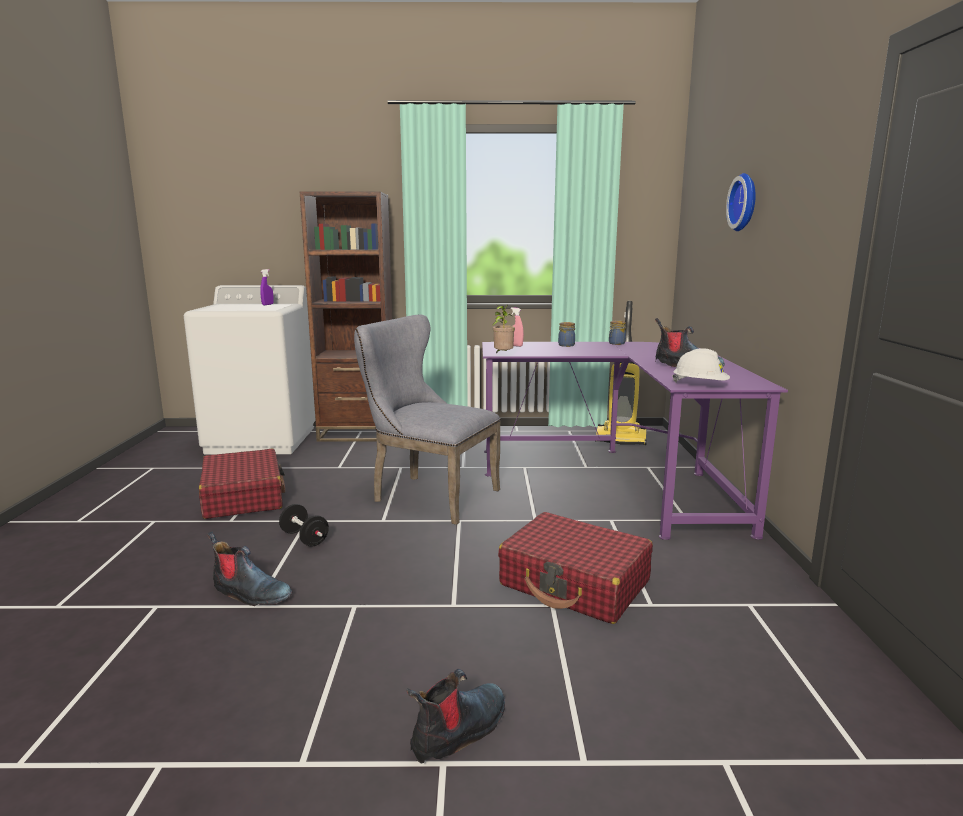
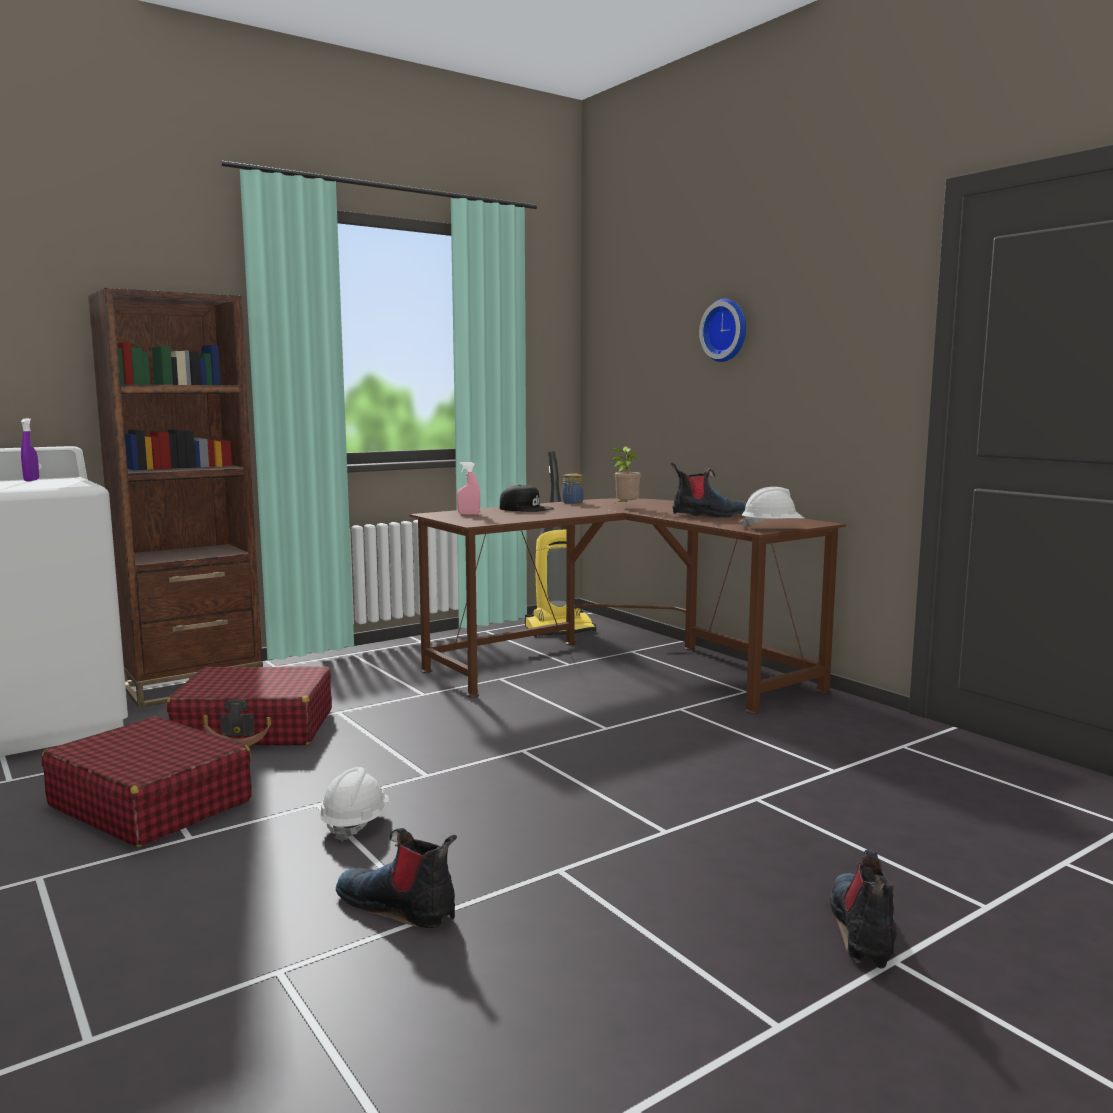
camera: 35 degrees left, 5 degrees down
(250, 594) = (399, 906): boot -> boot turned 135 degrees counterclockwise
(304, 538) = (355, 824): black dumbbell -> white hard hat
(428, 495) = (436, 734): grey chair -> none
(503, 355) = (490, 524): potted plant -> potted plant (625, 507)
(567, 345) = (526, 508): jar -> black cap
(575, 583) = (744, 774): red suitcase -> red suitcase (256, 728)
(619, 478) = (621, 667): purple desk -> brown desk

